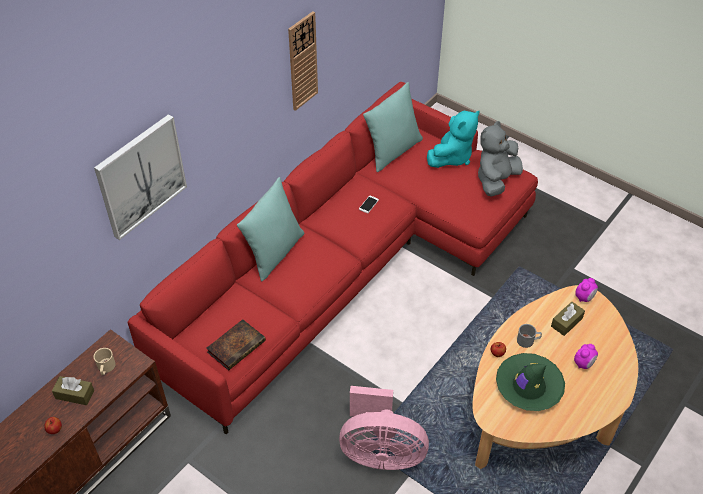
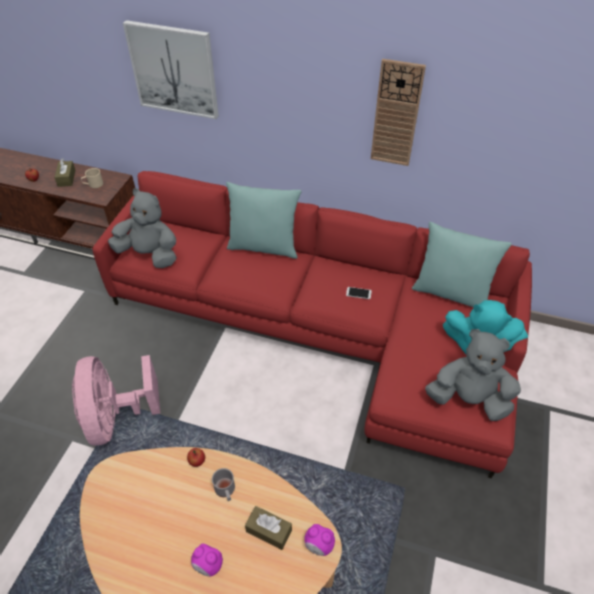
camera: 70 degrees right, 0 degrees up
(237, 345) = (149, 254): book -> grey plush toy
(528, 386) = (158, 506): green hat -> none

